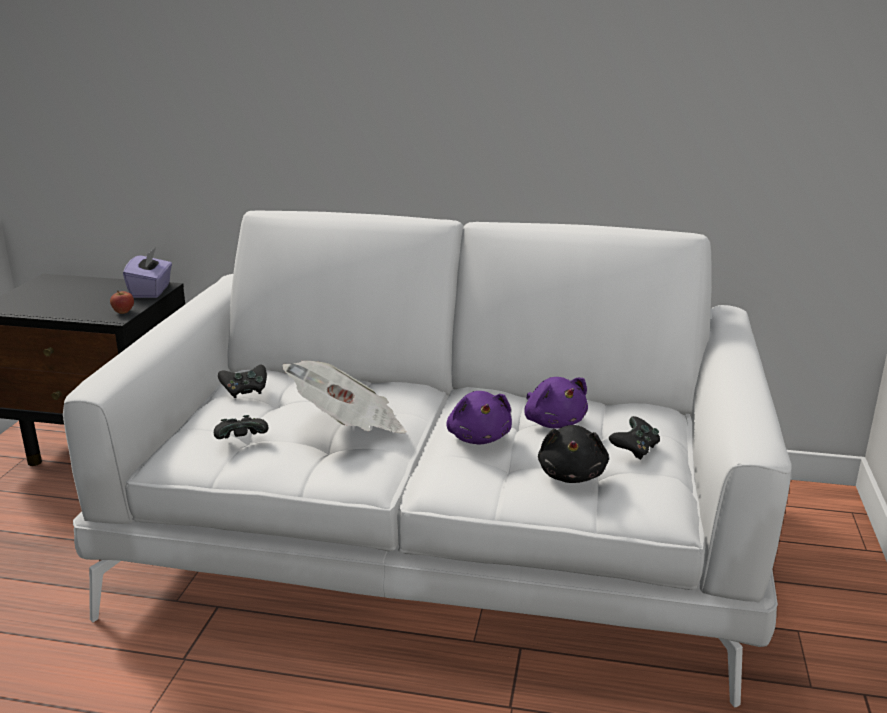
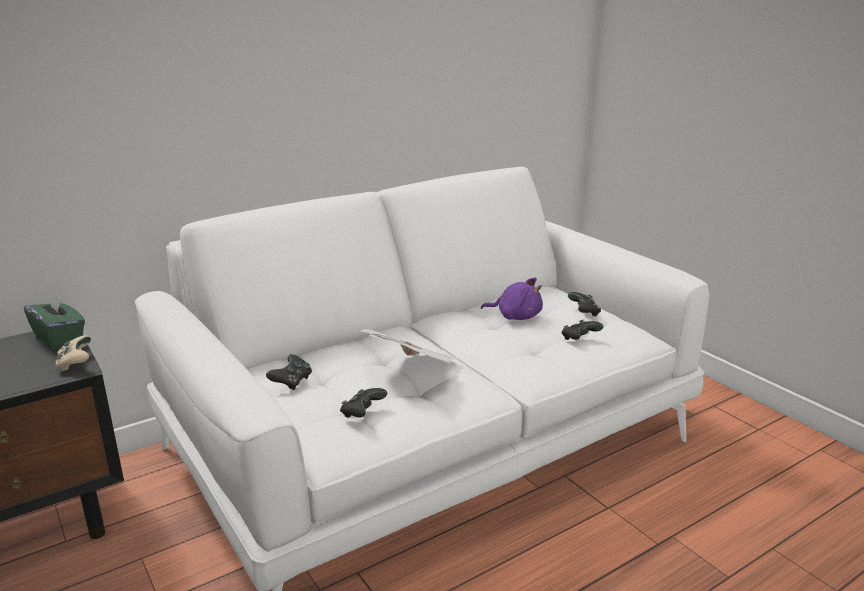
camera: 45 degrees left, 0 degrees up
(124, 312) = (75, 363): apple -> beige game controller
(151, 291) = (59, 338): purple tissue box -> green tissue box
(479, 437) = (497, 342): purple plush toy -> none
(572, 474) = (579, 339): black plush toy -> black game controller

